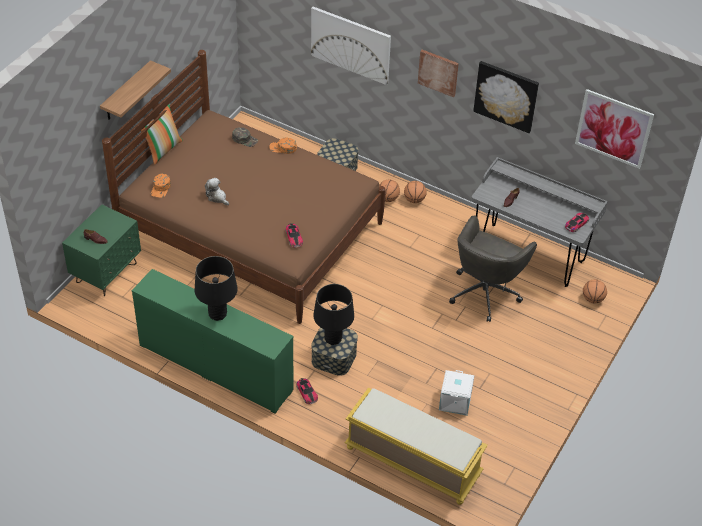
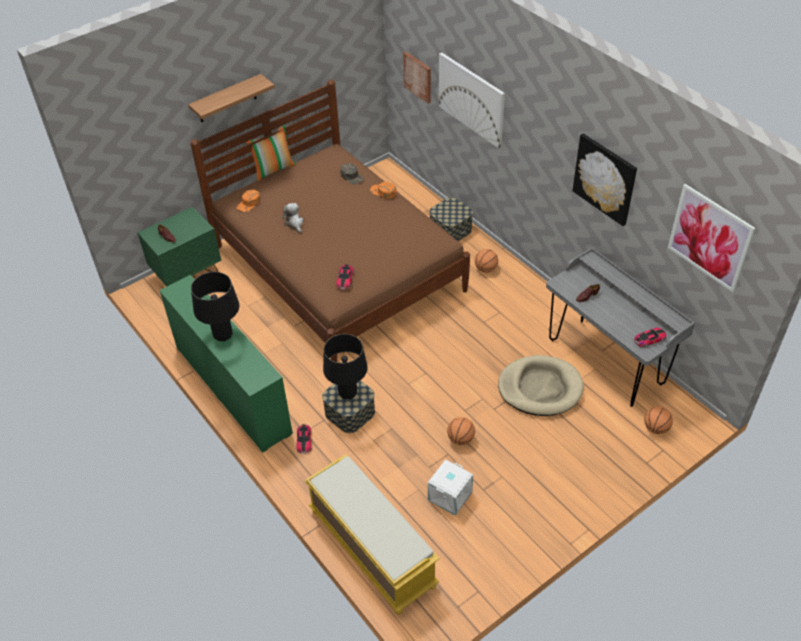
camera: 25 degrees right, 0 degrees up
(414, 200) = (511, 276): basketball -> basketball (460, 439)
(438, 72) = (544, 141): picture -> picture (418, 77)
(485, 292) = (540, 388): grey office chair -> beige dog bed

